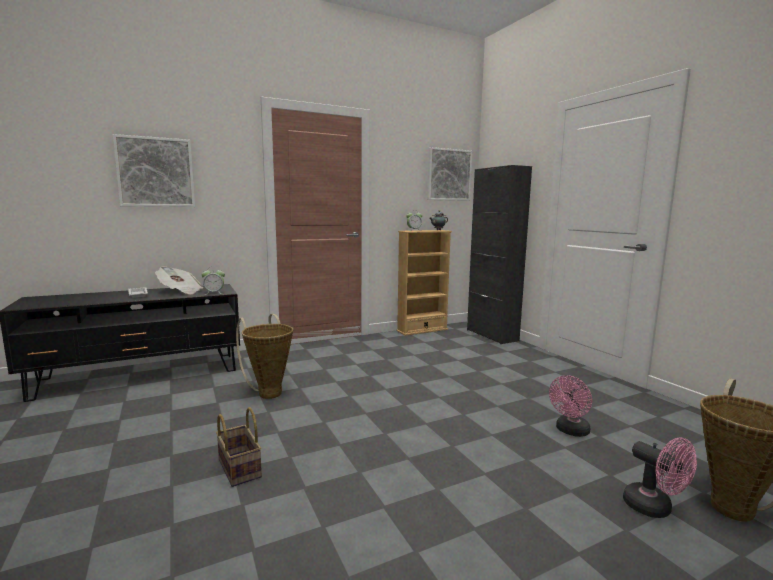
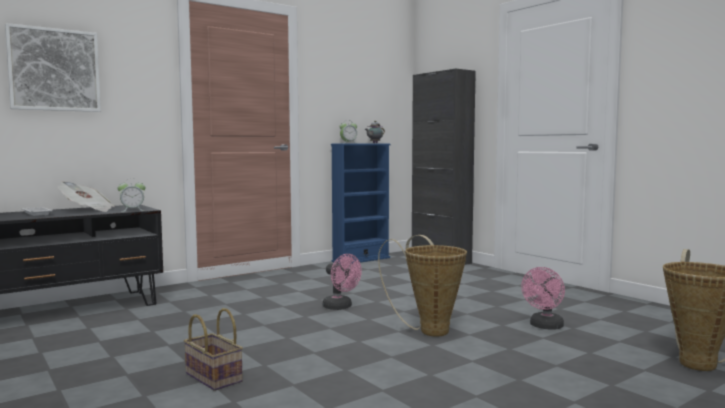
camera: 10 degrees left, 5 degrees down
(268, 392) = (209, 319): basket -> basket (429, 330)
(422, 330) = (361, 259): beige bookcase -> blue bookcase
(449, 175) = (383, 82): picture -> none
(654, 508) = (633, 370): pink fan -> pink fan (340, 307)

